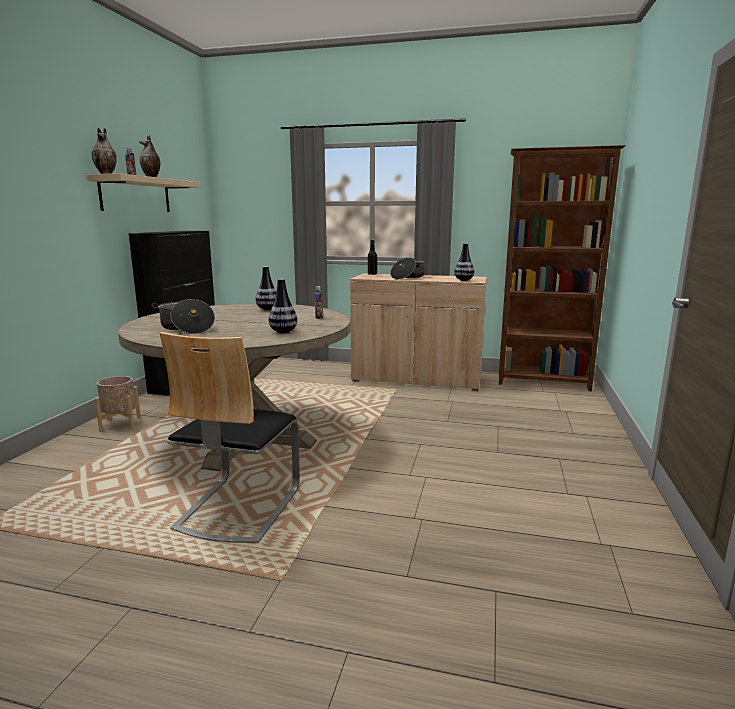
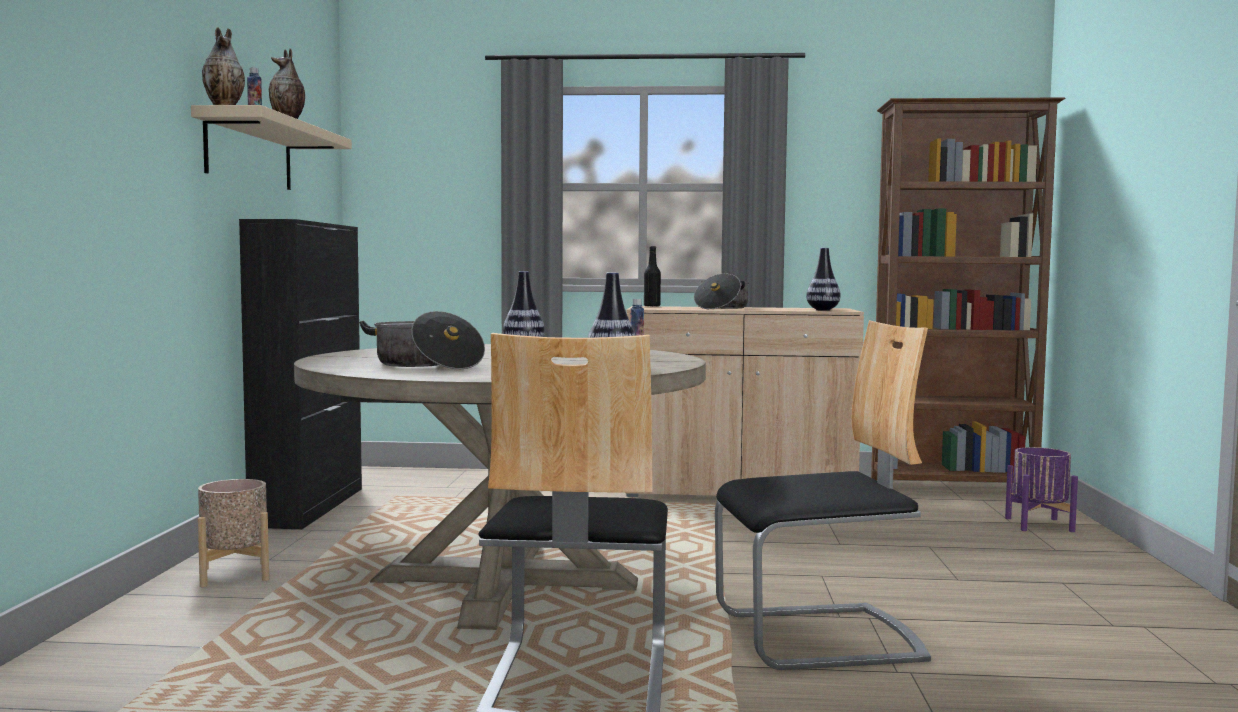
camera: 10 degrees left, 10 degrees down
(388, 489) = (819, 637): none -> chair
(576, 413) = (1039, 524): none -> purple planter

